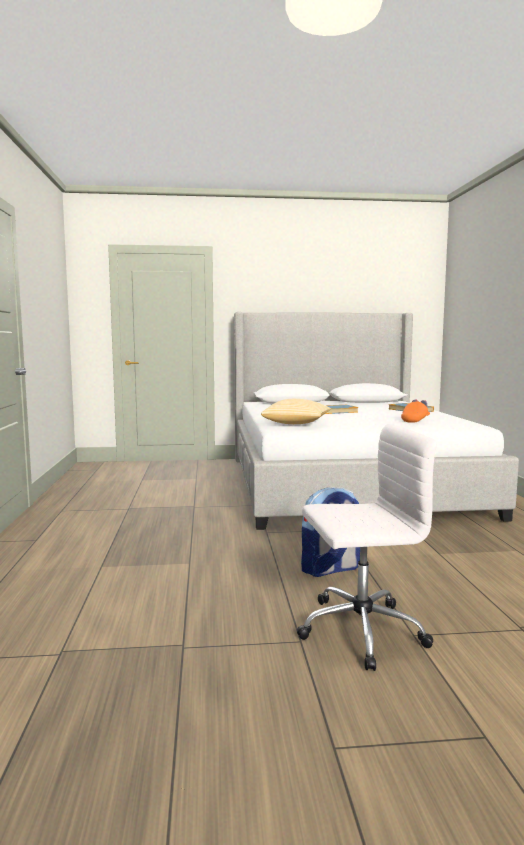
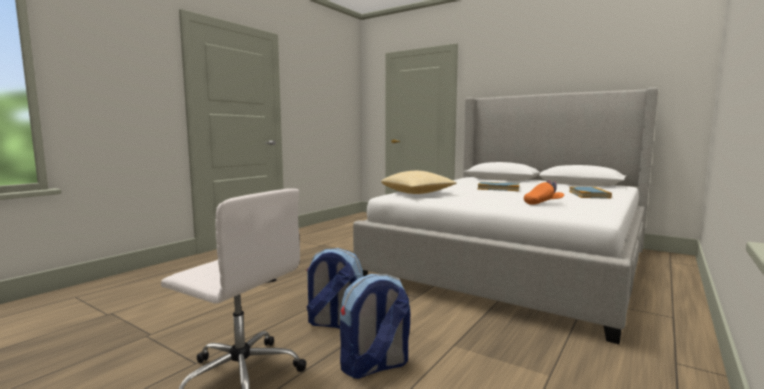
camera: 40 degrees right, 0 degrees up
(428, 584) = (374, 366): none -> backpack

